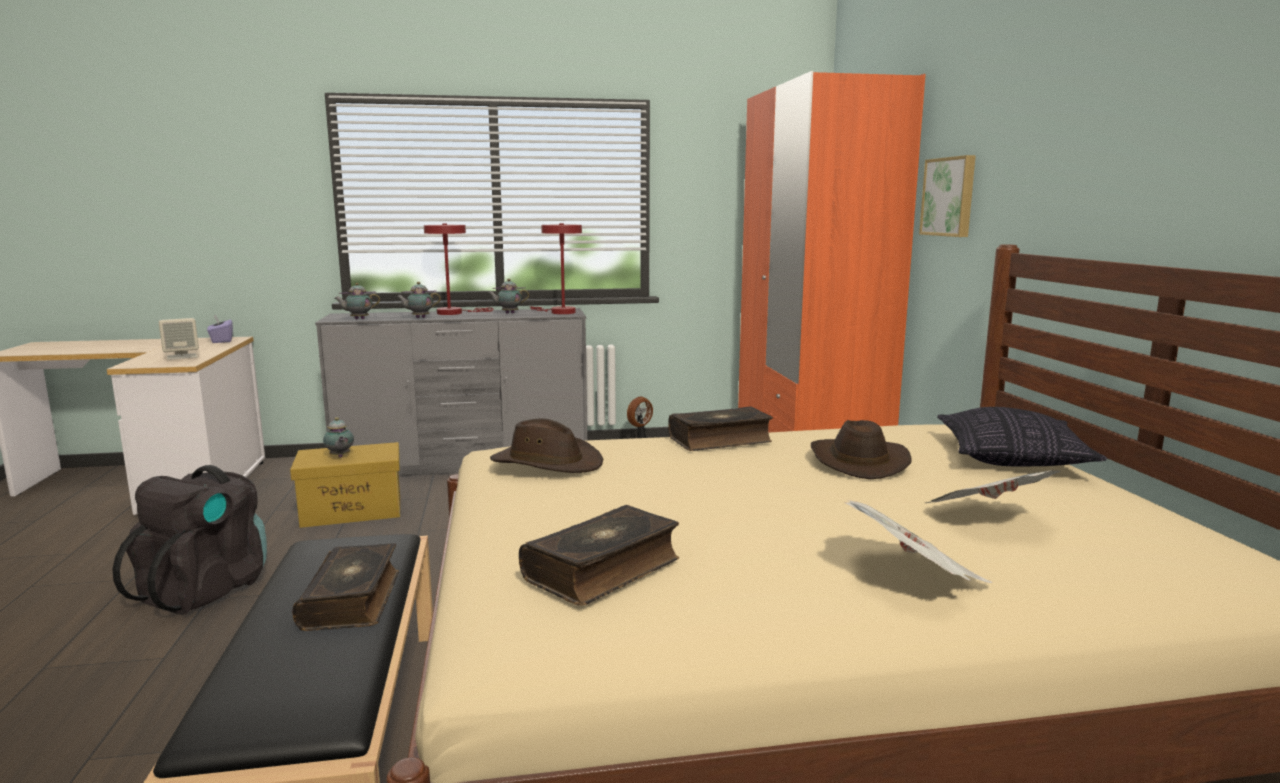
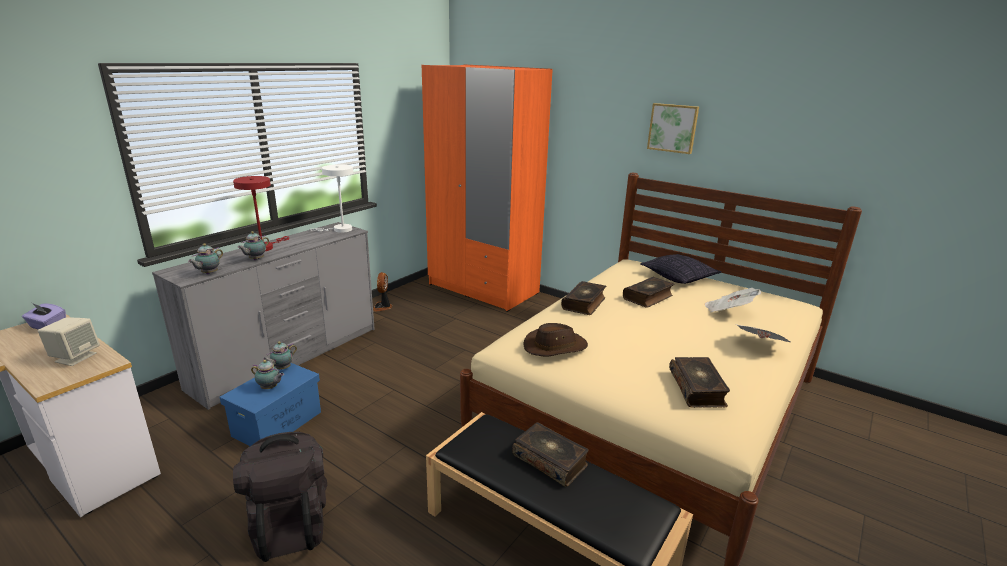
camera: 45 degrees left, 10 degrees up
(353, 511) = (278, 423): yellow storage box -> blue storage box
(508, 313) = (307, 239): teapot -> teapot (282, 368)
(559, 312) = (339, 230): red table lamp -> white table lamp
(857, 461) = (648, 297): brown hat -> book
(950, 197) = (576, 140): picture -> picture (673, 128)

